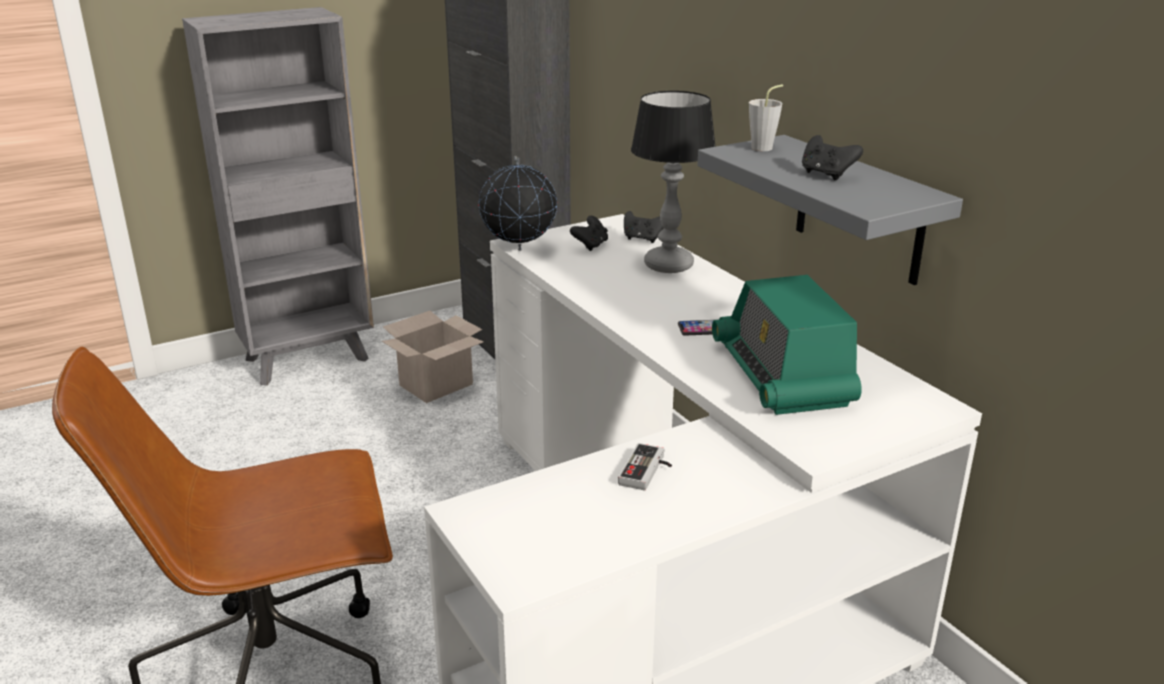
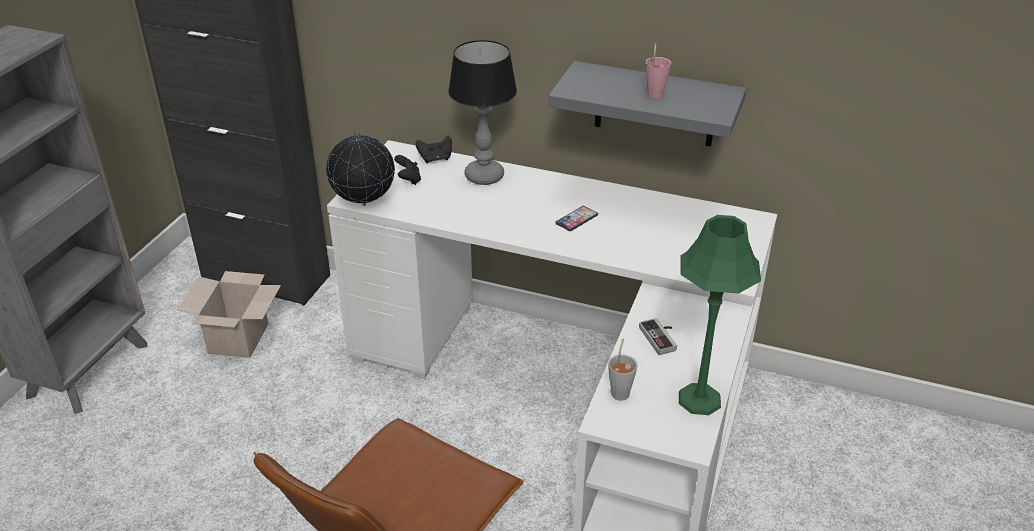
camera: 40 degrees left, 10 degrees up
(596, 547) = (700, 399): none -> green table lamp
(765, 147) = (584, 78): grey cup -> grey cup (621, 391)
(782, 375) = (659, 235): radio -> none
(826, 174) = (655, 93): black game controller -> pink cup

